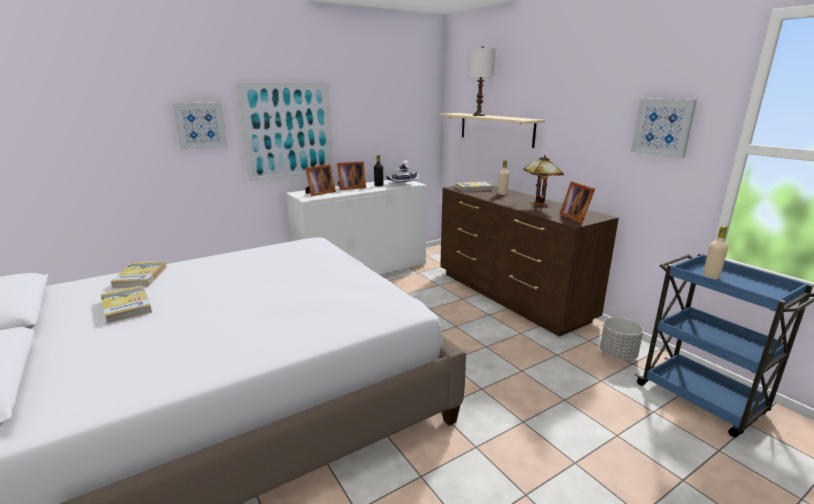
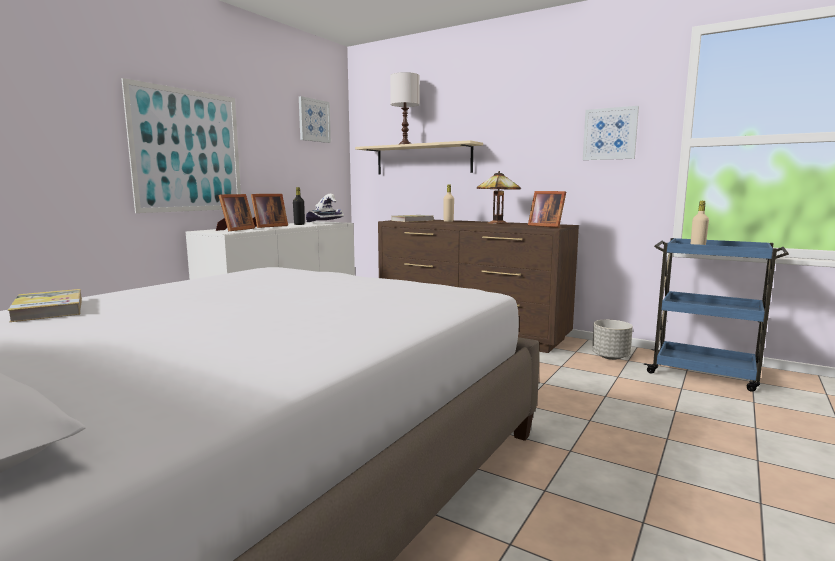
camera: 25 degrees left, 10 degrees down
(126, 306) = (73, 331): book -> none
(200, 125) = (68, 128): picture -> picture (314, 120)

